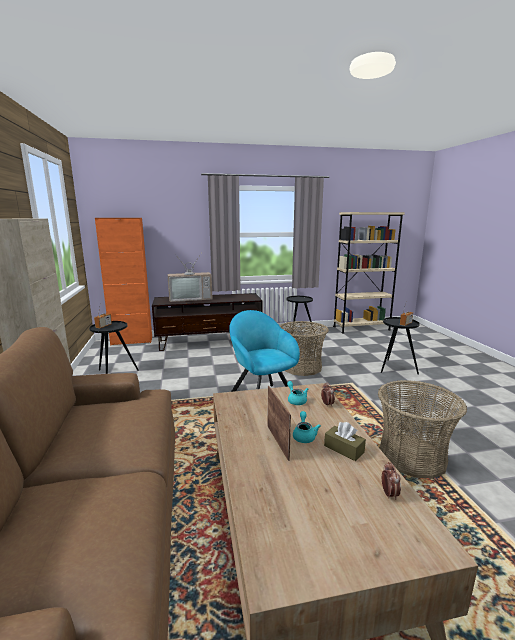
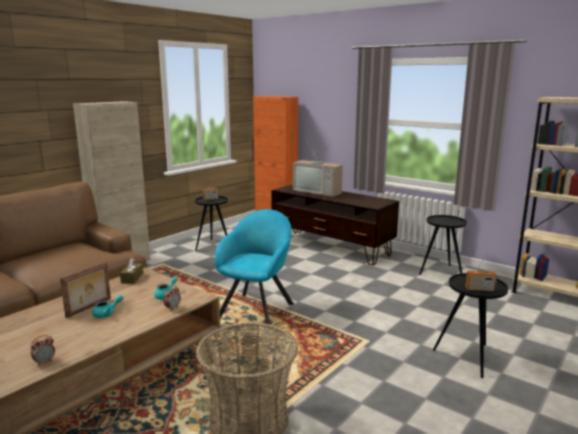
camera: 50 degrees right, 0 degrees up
(302, 367) = (358, 303): basket -> none
(344, 449) = (98, 332): brown tissue box -> brown tissue box (132, 278)

